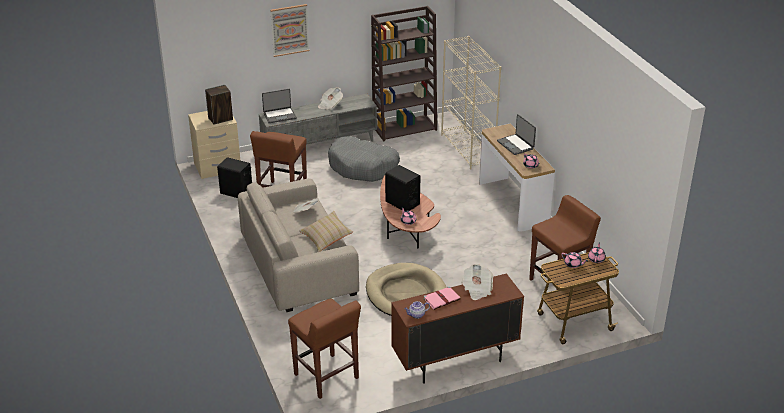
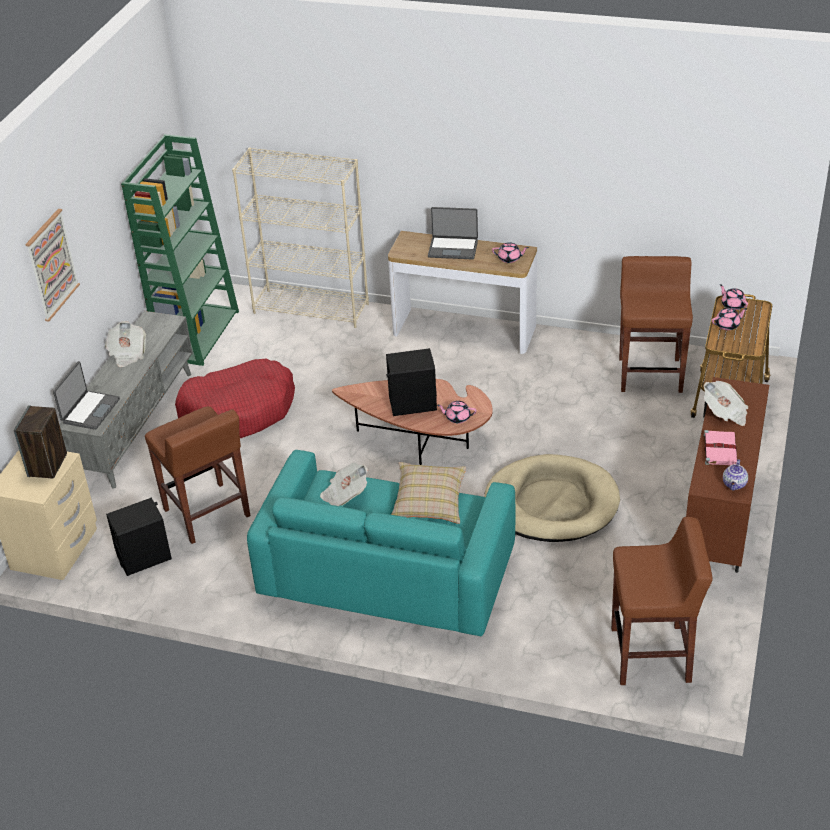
camera: 50 degrees left, 5 degrees up
(298, 264) = (387, 573): beige sofa -> turquoise sofa
(363, 167) = (239, 410): grey dog bed -> red dog bed
(405, 128) = (198, 334): brown bookcase -> green bookcase

